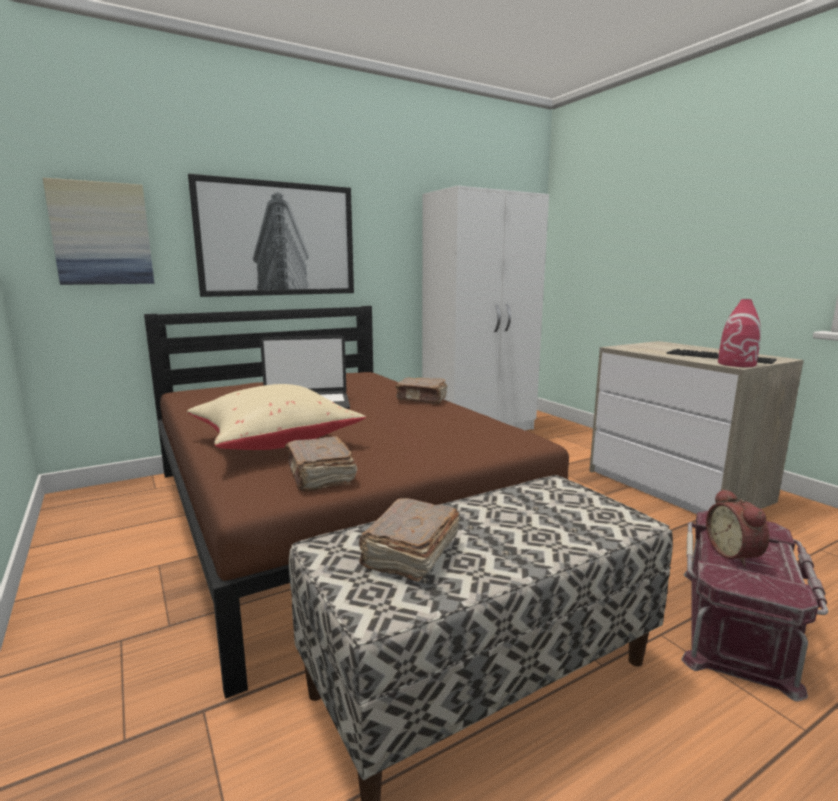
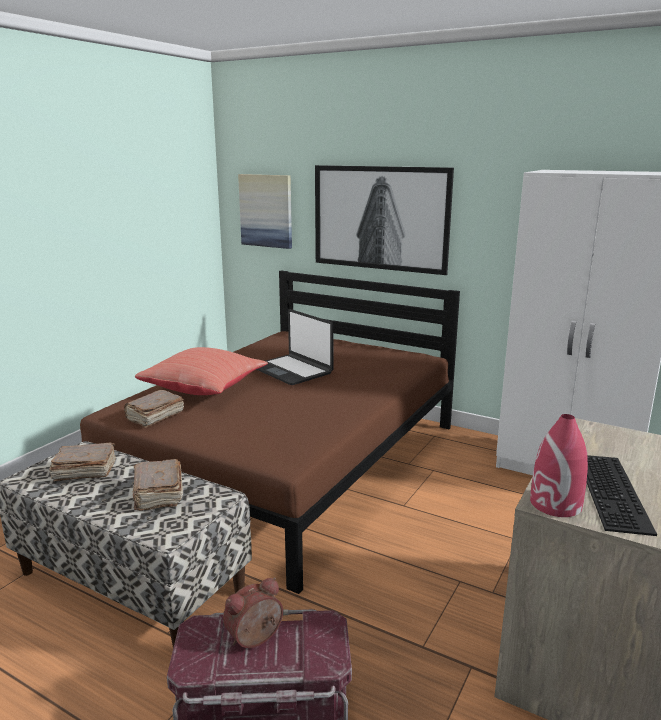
camera: 60 degrees right, 5 degrees up
(274, 442) = (205, 388): beige pillow -> red pillow
(422, 399) = (364, 399): brown book -> brown book (158, 494)

